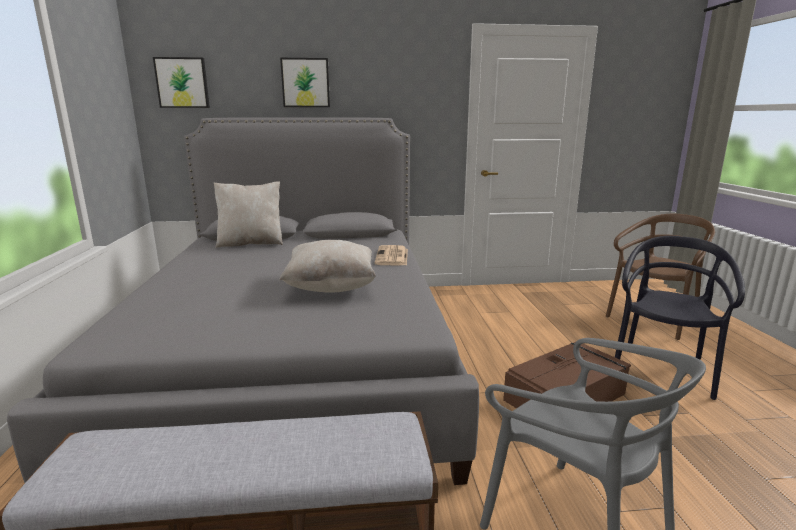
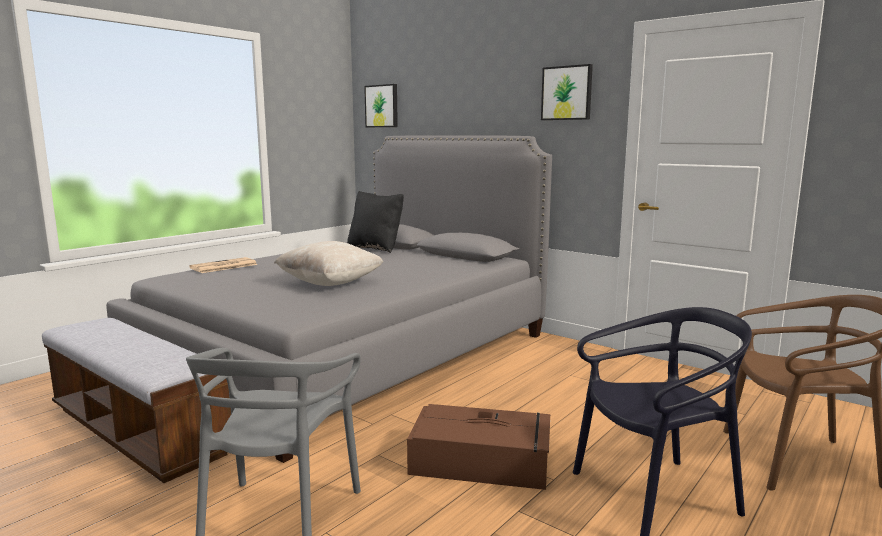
camera: 45 degrees right, 5 degrees down
(251, 243) = (375, 248): beige pillow -> black pillow
(305, 83) = (467, 102): picture -> picture (567, 93)
(392, 256) = (436, 276): newspaper -> newspaper (223, 266)

